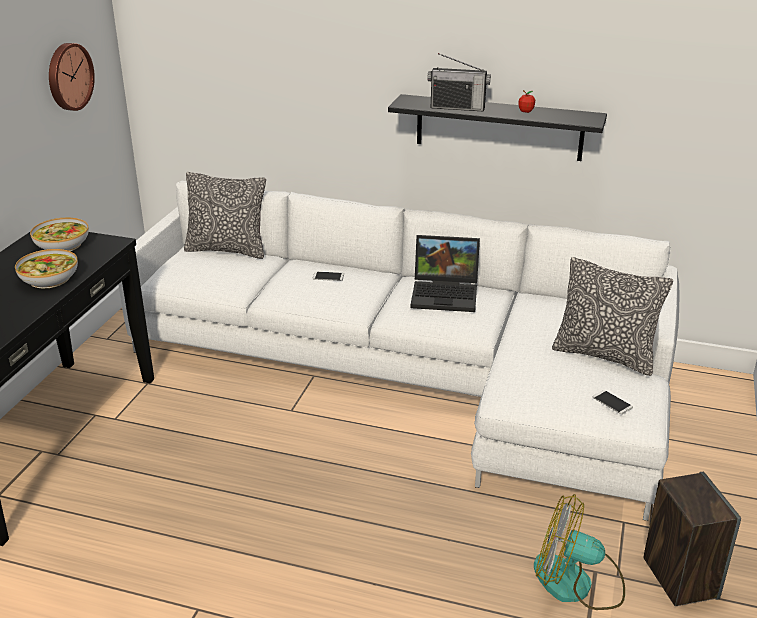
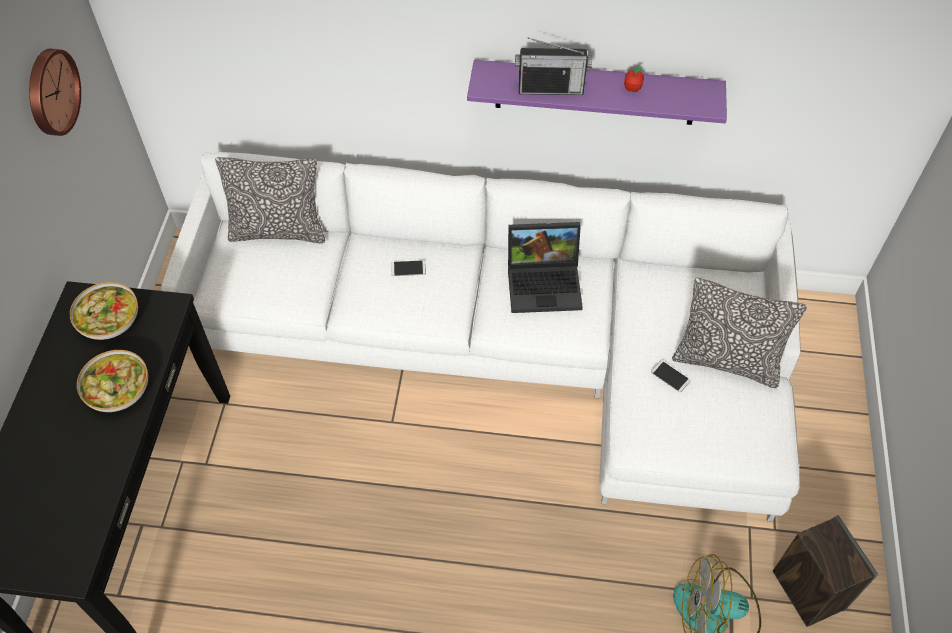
camera: 10 degrees left, 25 degrees up
(499, 127) = (595, 92): black shelf -> purple shelf
(612, 402) = (743, 436): phone -> phone (670, 376)

